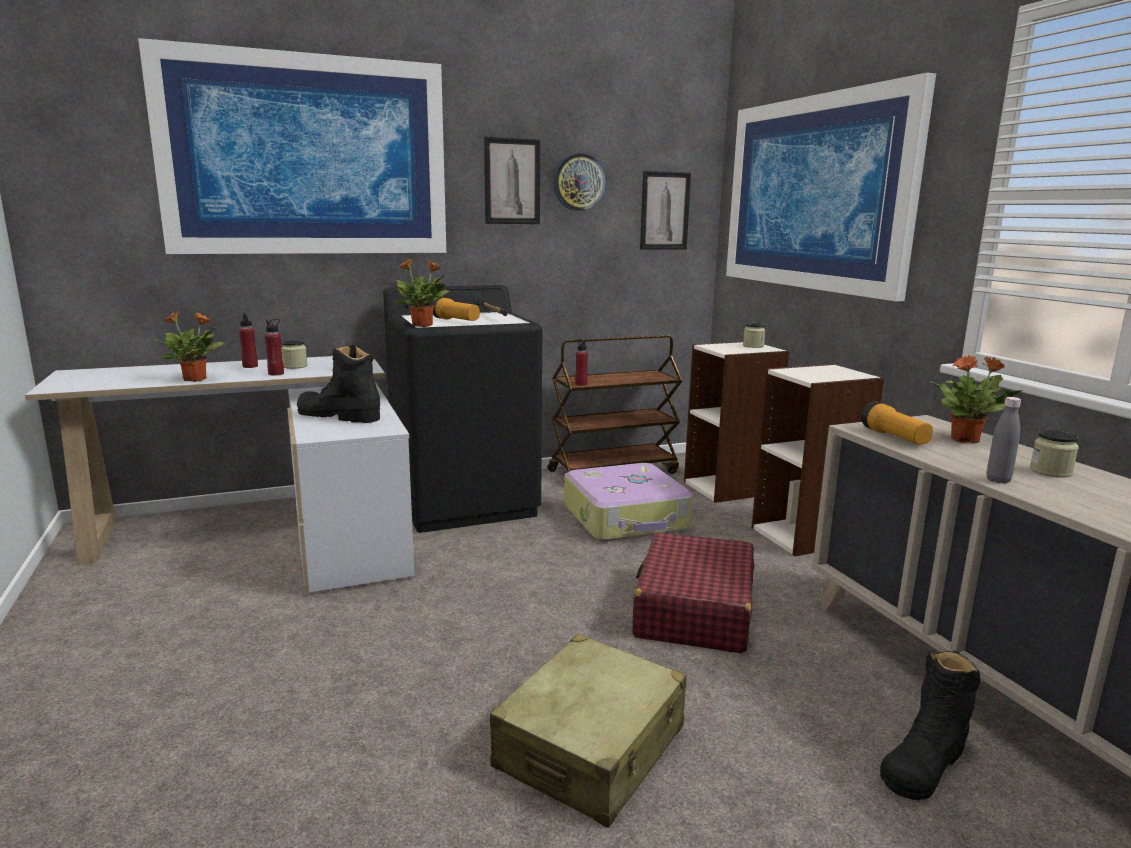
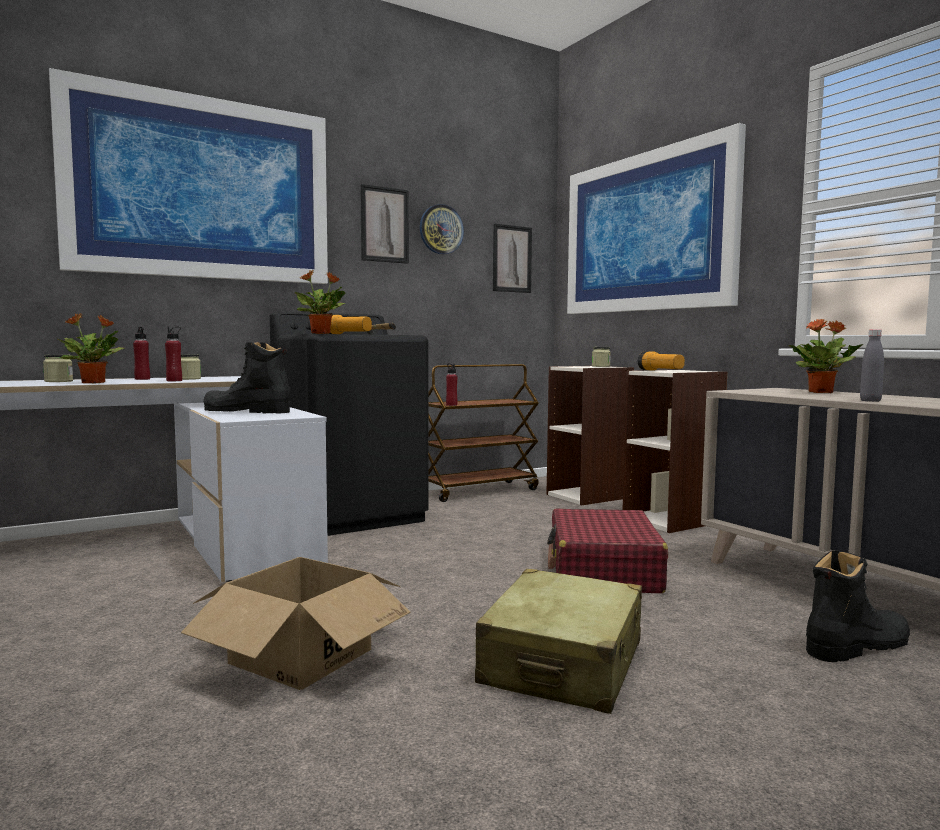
camera: 10 degrees left, 10 degrees down
(344, 705) = (301, 655): none -> cardboard box
(626, 518) = (508, 518): suitcase -> none
(894, 437) = (766, 392): flashlight -> flashlight (660, 371)
(924, 762) = (856, 646): black boot -> black boot turned 150 degrees counterclockwise
(1050, 471) = (903, 398): jar -> jar (58, 381)

